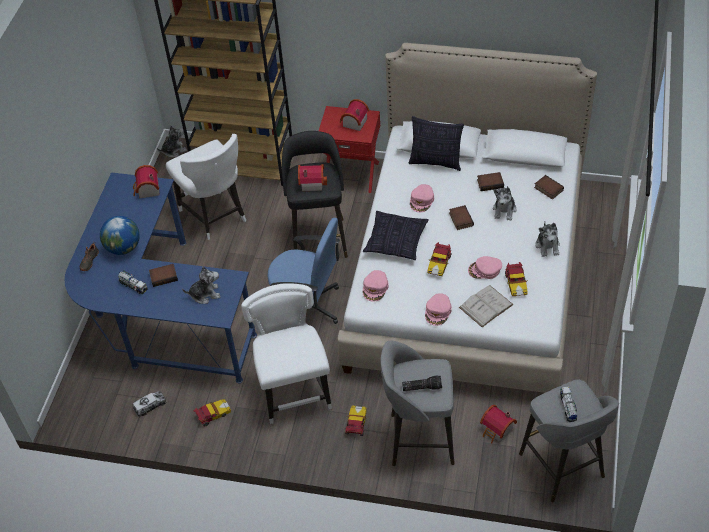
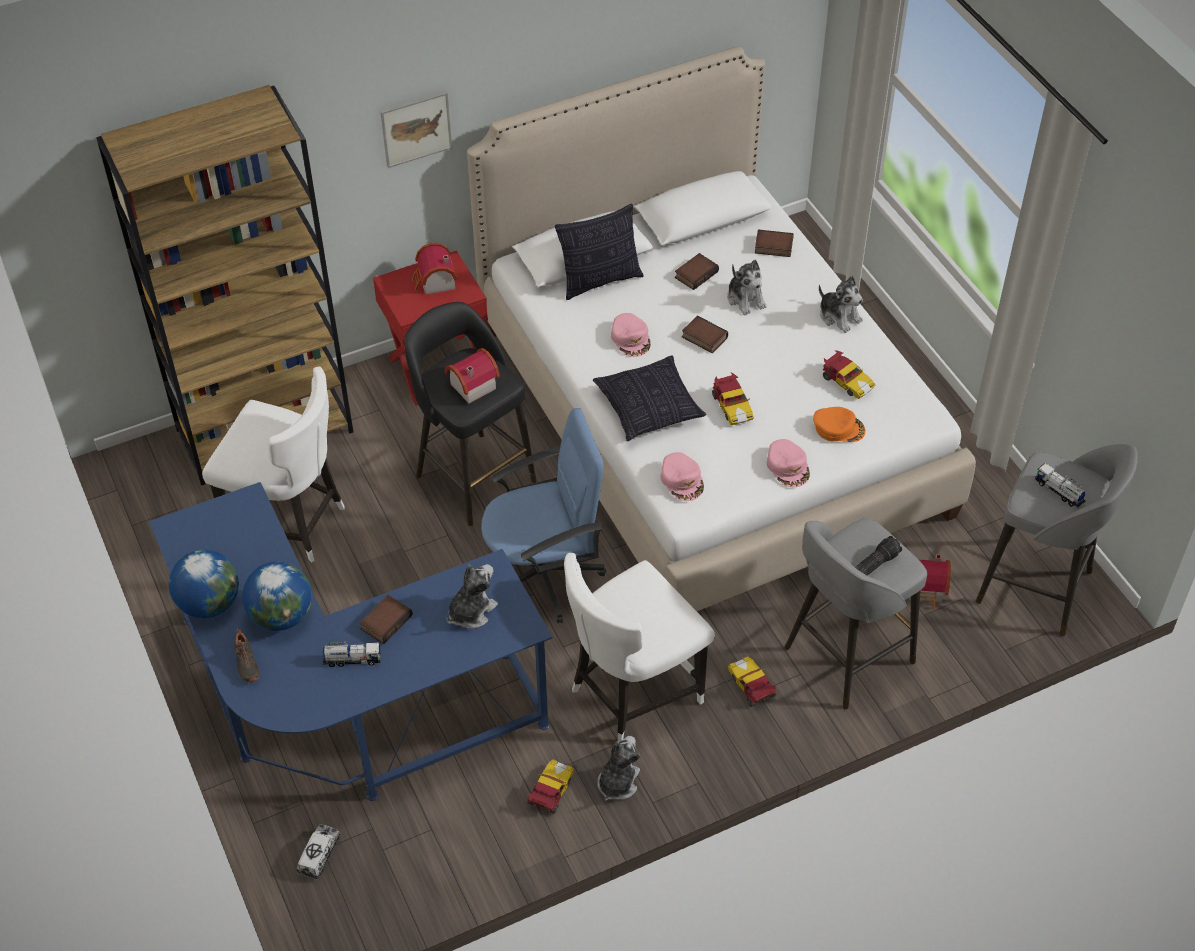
camera: 40 degrees left, 0 degrees up
(100, 224) = (209, 603): none -> globe
(147, 190) = (235, 517): toy house -> none
(150, 406) = (449, 835): toy truck -> toy truck (319, 855)
(174, 150) = (133, 465): plush toy -> plush toy (617, 782)
(294, 391) = (632, 693): white chair -> white chair turned 75 degrees counterclockwise
(360, 29) = (416, 128): none -> picture
(485, 270) = (794, 385): pink cap -> none
(486, 306) = (838, 428): white book -> orange cap

